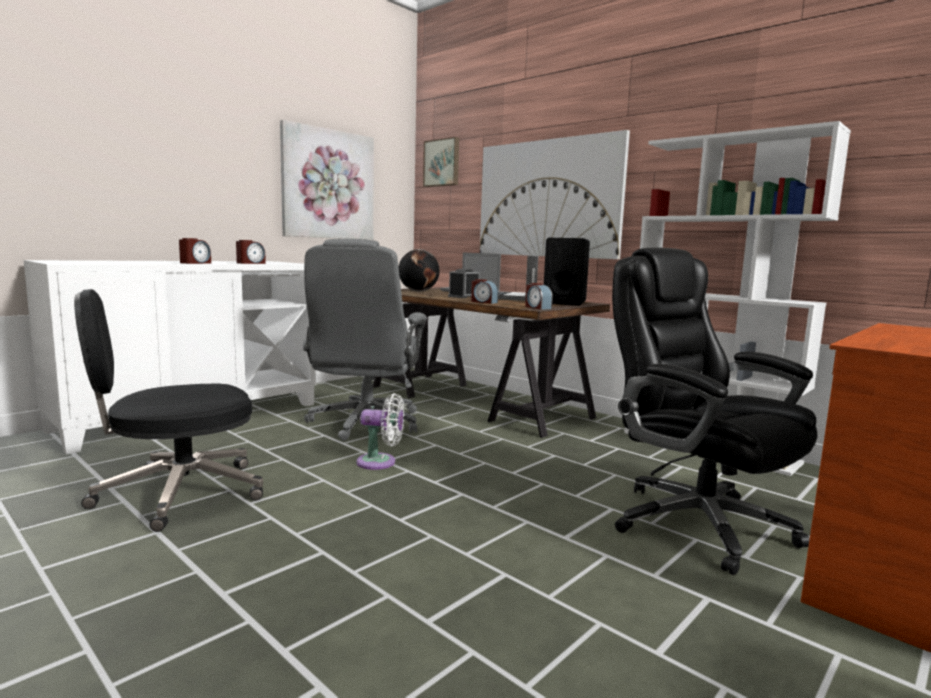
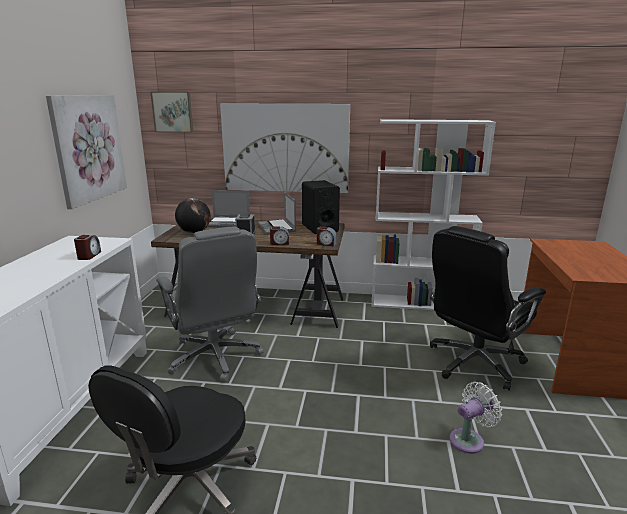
camera: 35 degrees left, 10 degrees up
(195, 263) = (54, 275): alarm clock -> none
(380, 462) = (279, 391): white fan -> white fan (469, 439)
(696, 523) = (474, 363): black office chair -> black office chair turned 60 degrees counterclockwise

